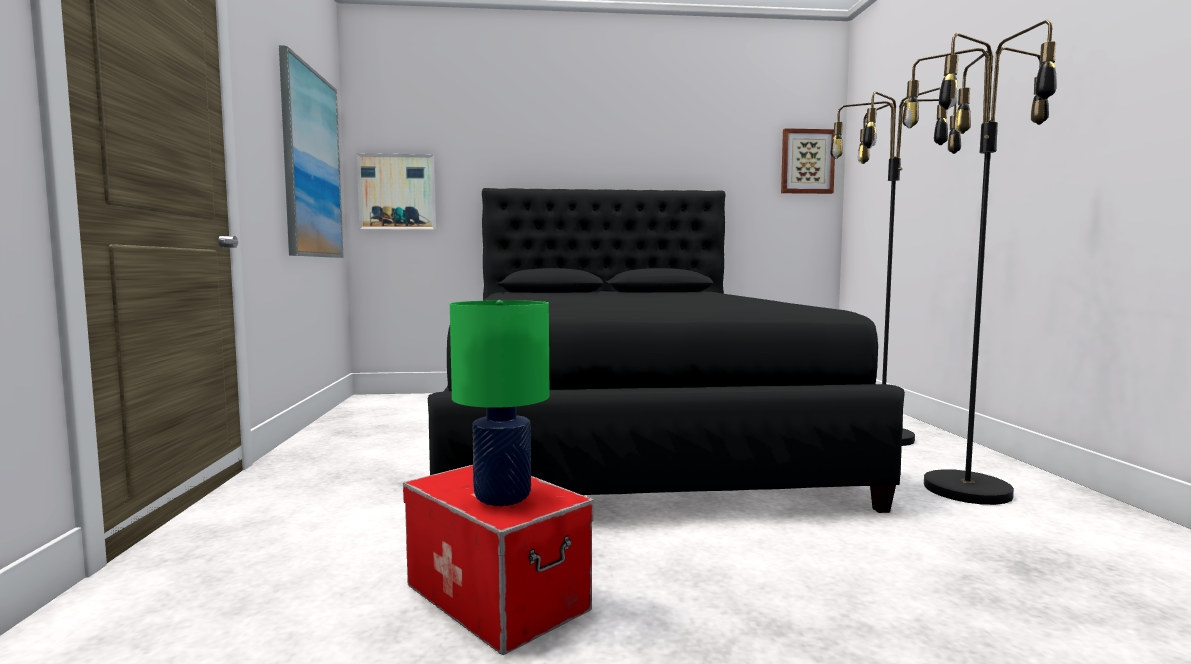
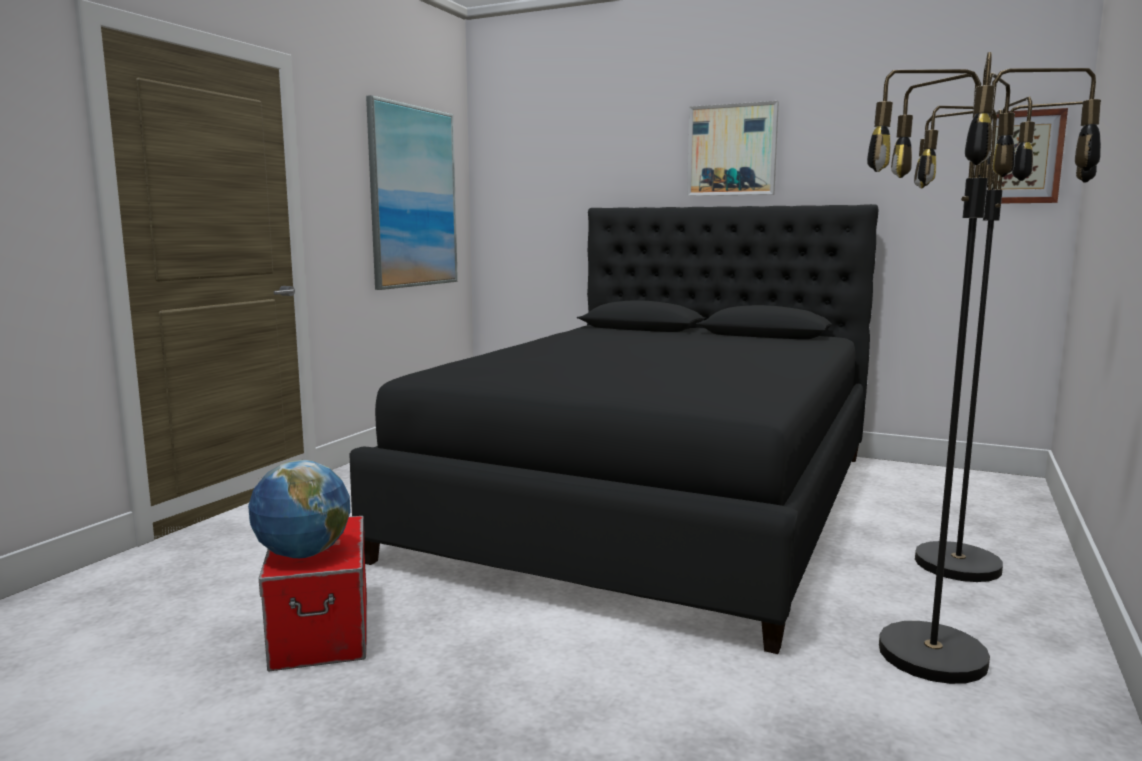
camera: 30 degrees right, 5 degrees up
(397, 192) = (515, 212): picture -> picture (732, 150)
(503, 501) = (303, 554): green table lamp -> globe

